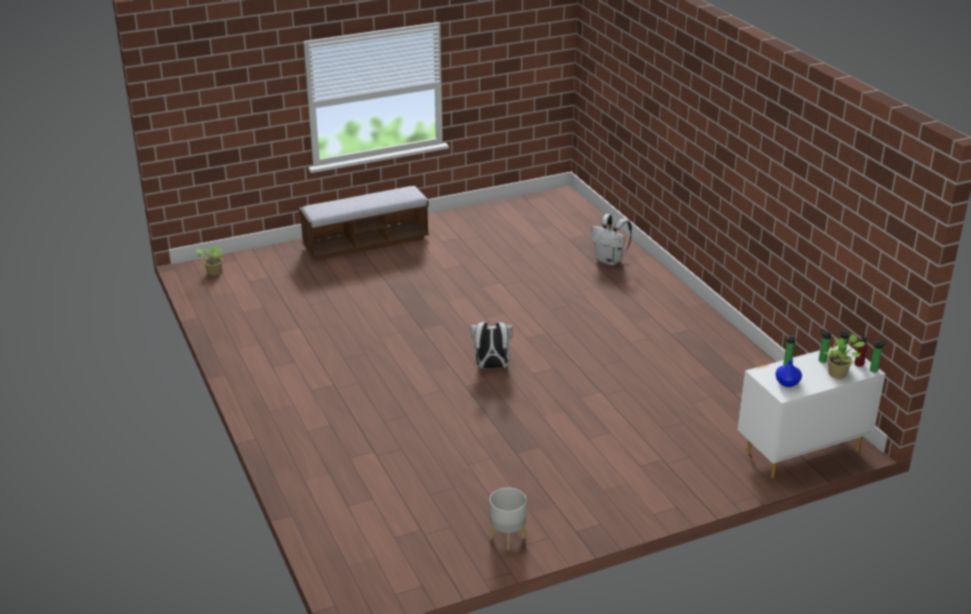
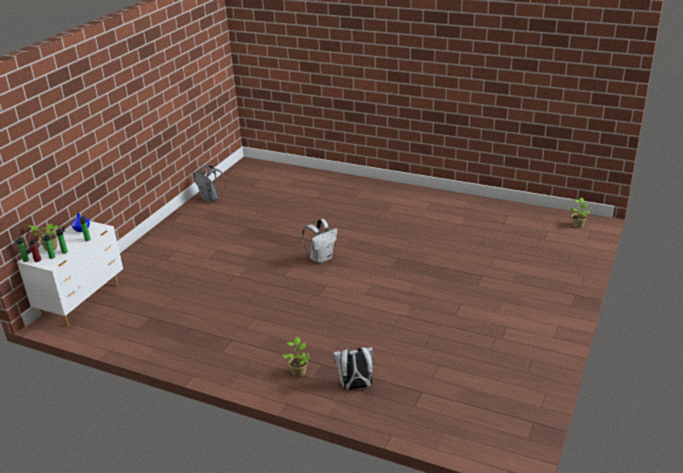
camera: 140 degrees right, 0 degrees up
(366, 243) = (549, 294): bench -> none
(507, 537) = (211, 199): grey planter -> grey backpack
(640, 287) = (298, 371): none -> potted plant

